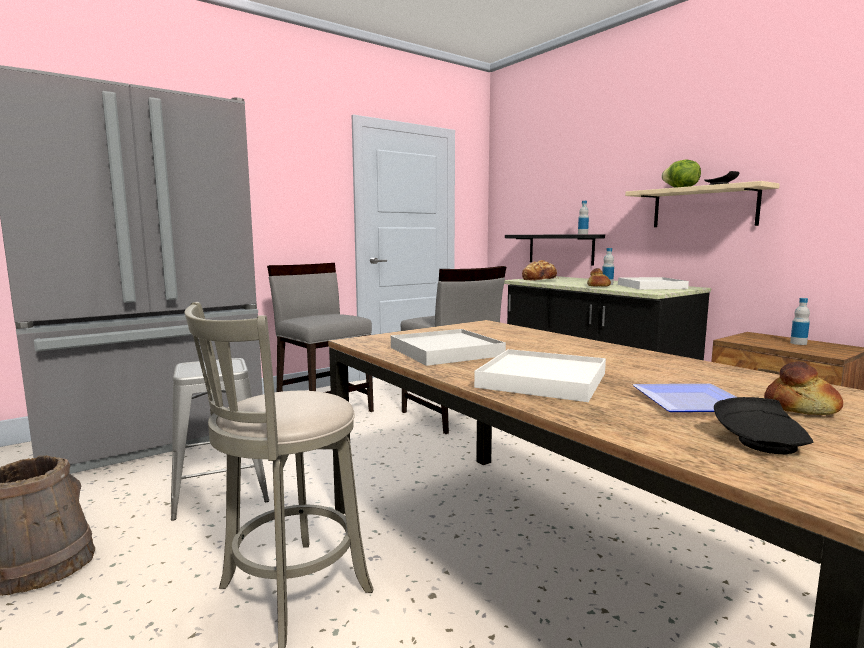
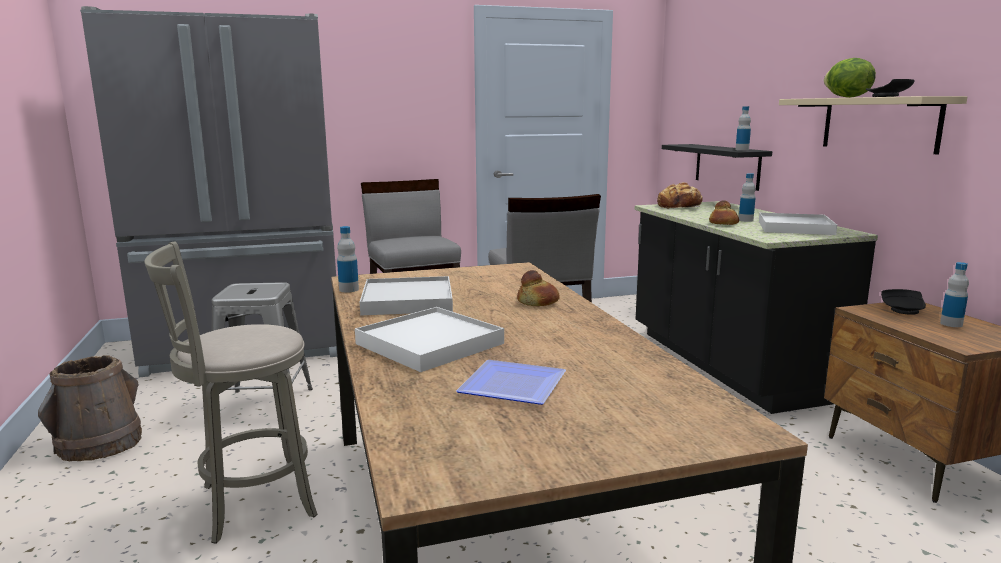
camera: 20 degrees right, 5 degrees up
(369, 348) = (349, 289): none -> bottle
(762, 441) = (485, 433): black plate -> black plate (903, 310)
(801, 409) = (607, 408): bread -> bread (537, 303)

